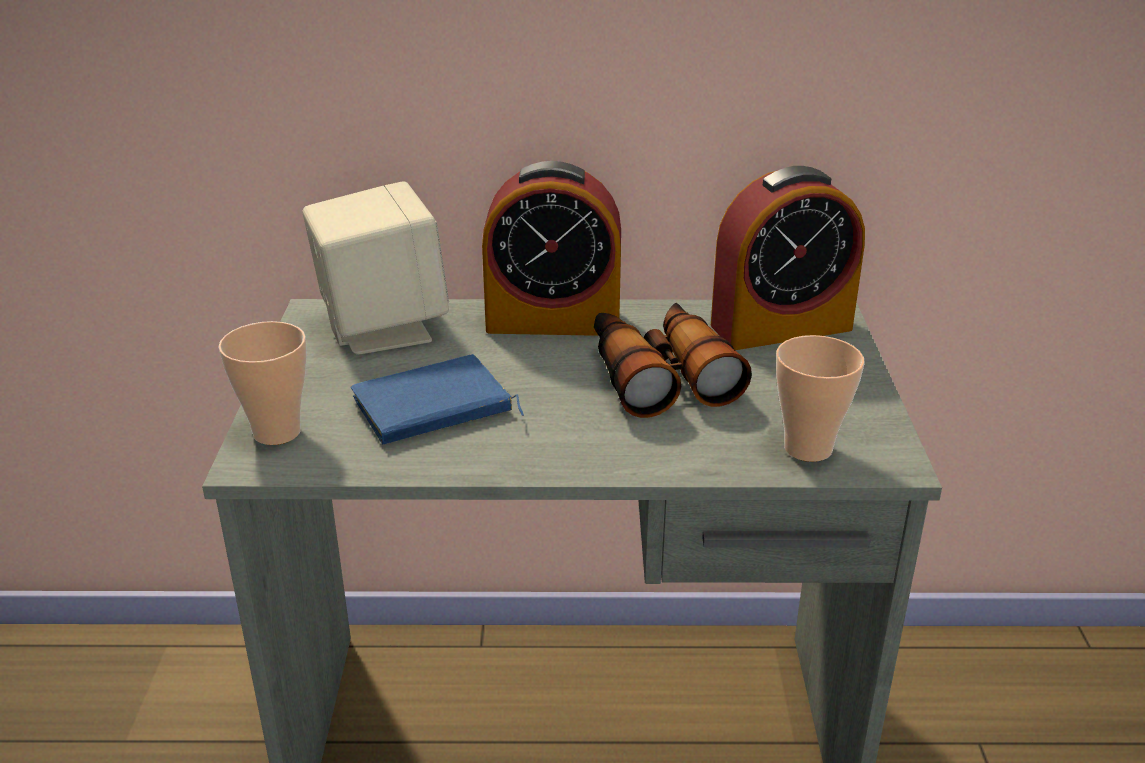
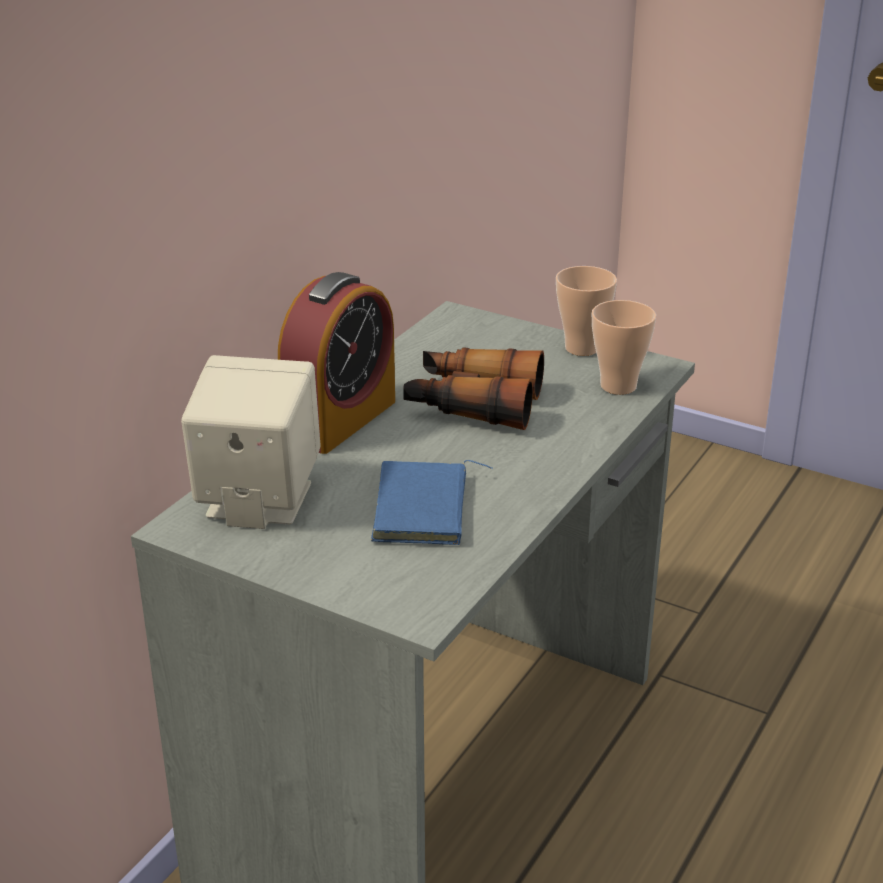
camera: 60 degrees left, 0 degrees up
(277, 432) = (385, 593): cup -> cup (582, 348)
(781, 327) = (456, 338): alarm clock -> none

